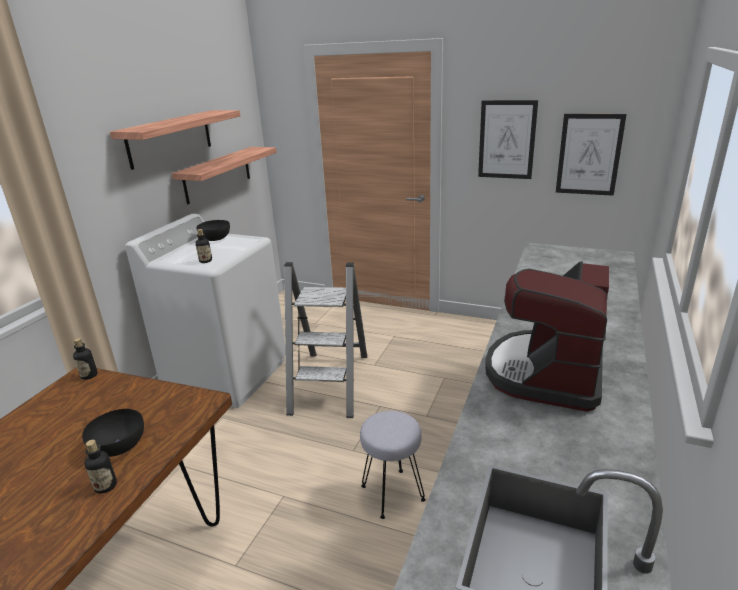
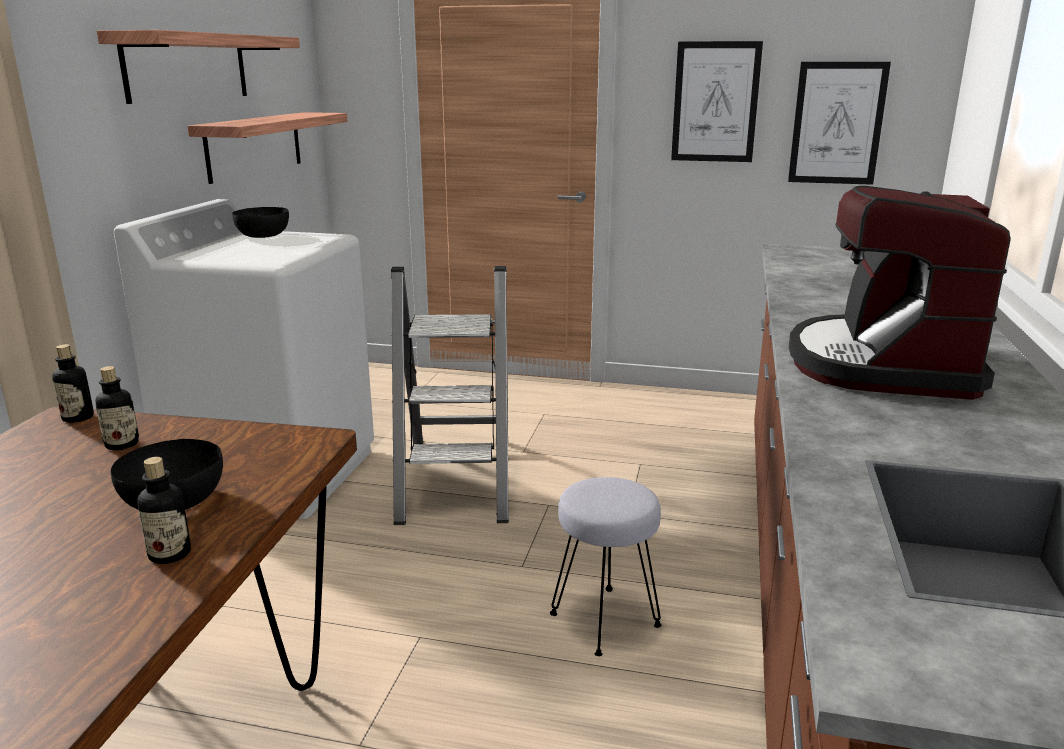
camera: 10 degrees left, 5 degrees down
(205, 261) = (260, 257): bottle -> bottle (122, 444)

